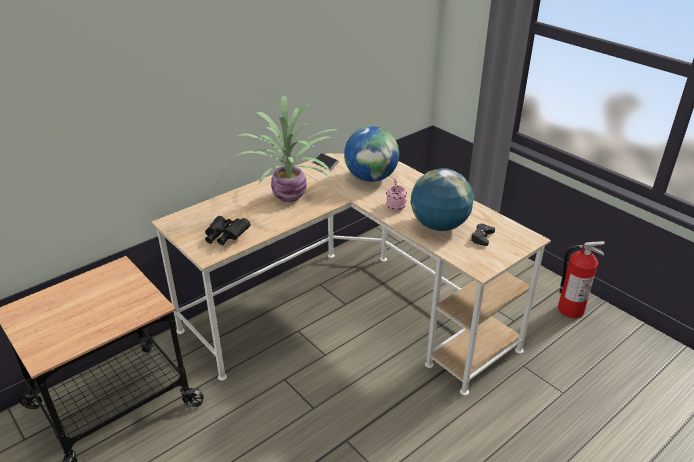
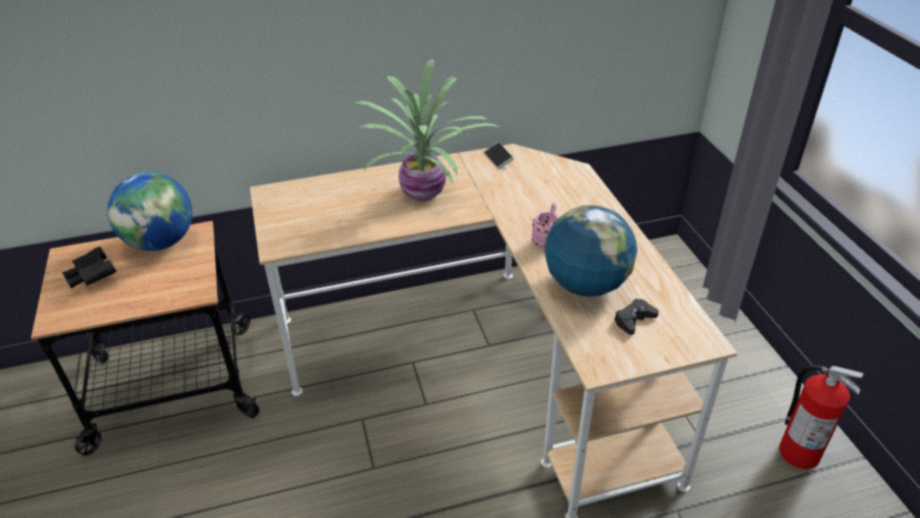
camera: 25 degrees right, 5 degrees up
(225, 237) = (312, 229): black binoculars -> black binoculars (92, 277)
(371, 178) = (543, 192): globe -> globe (161, 242)

